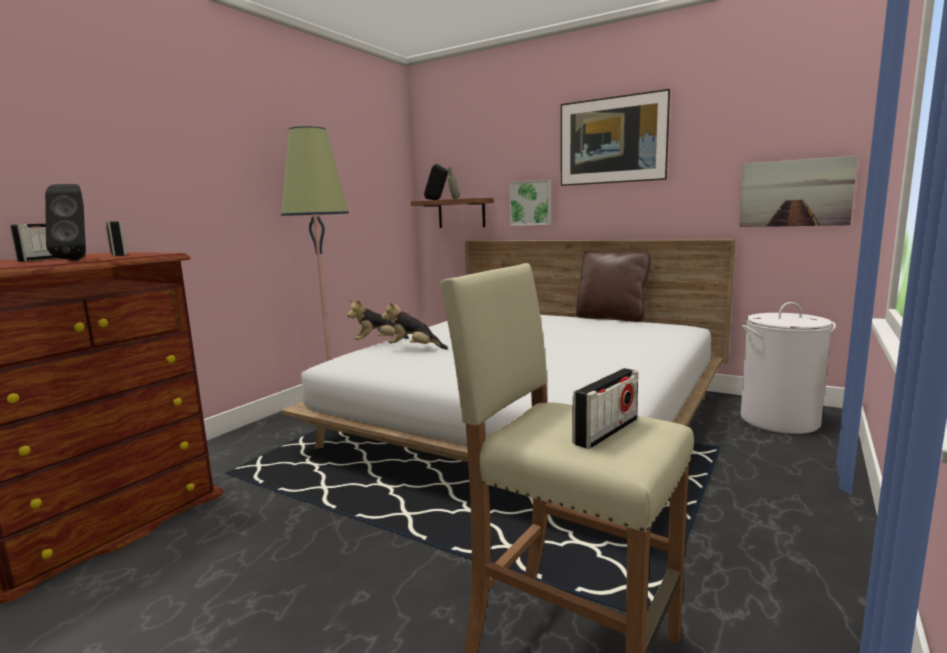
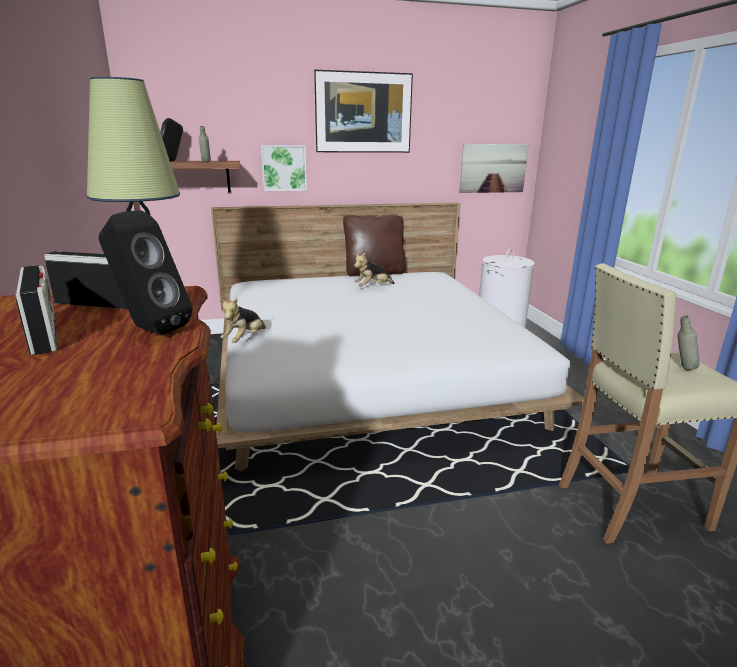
camera: 45 degrees left, 10 degrees up
(414, 348) = (305, 338): plush toy -> plush toy (372, 287)
(606, 431) = (682, 369): radio -> grey bottle

